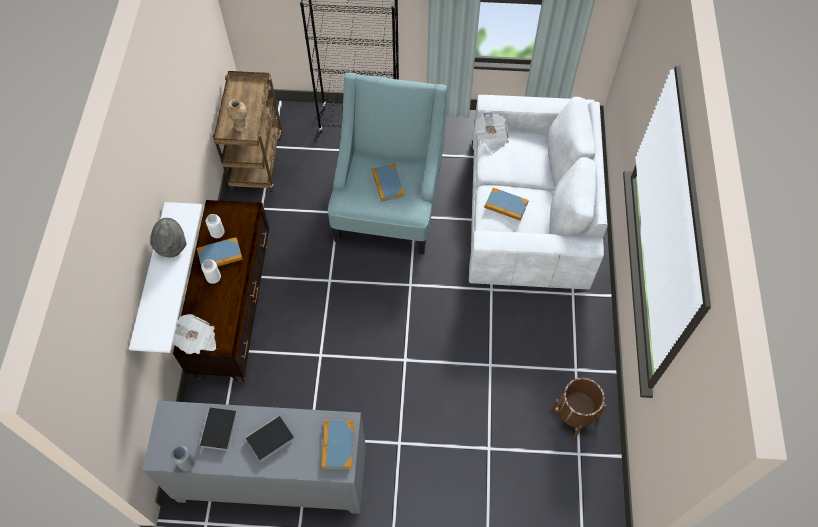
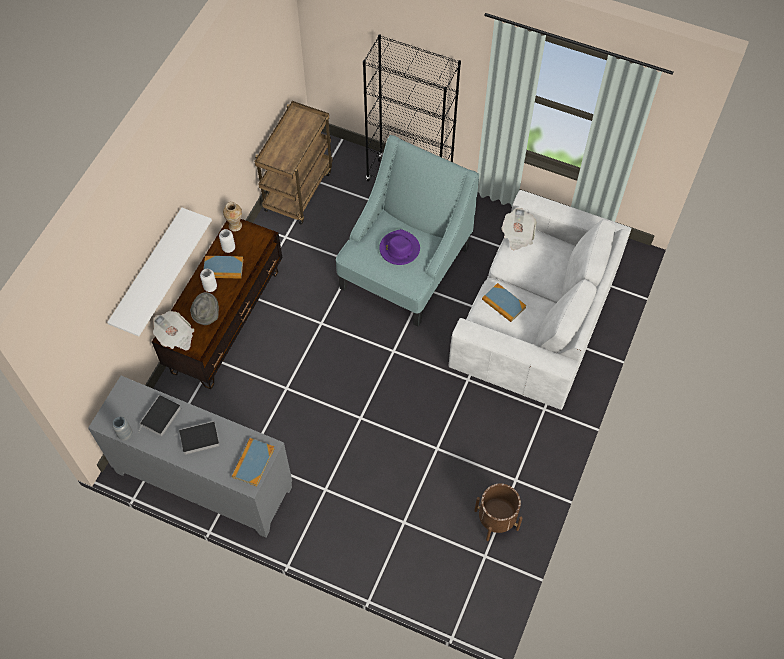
camera: 20 degrees right, 0 degrees up
(171, 245) = (173, 246): grey hat -> grey hat (206, 315)
(241, 126) = (284, 156): vase -> vase (235, 226)
(387, 183) = (399, 249): book -> purple hat

